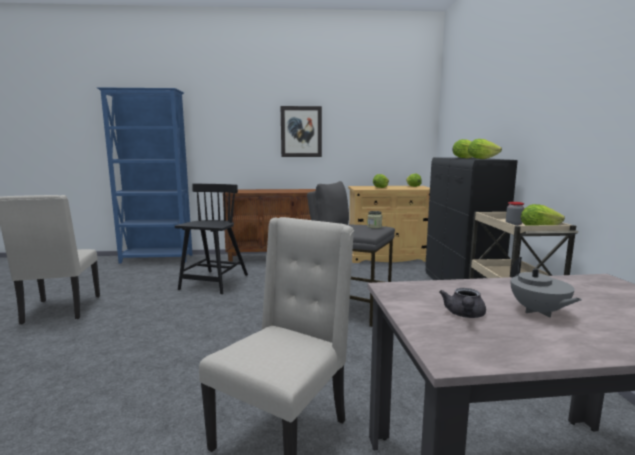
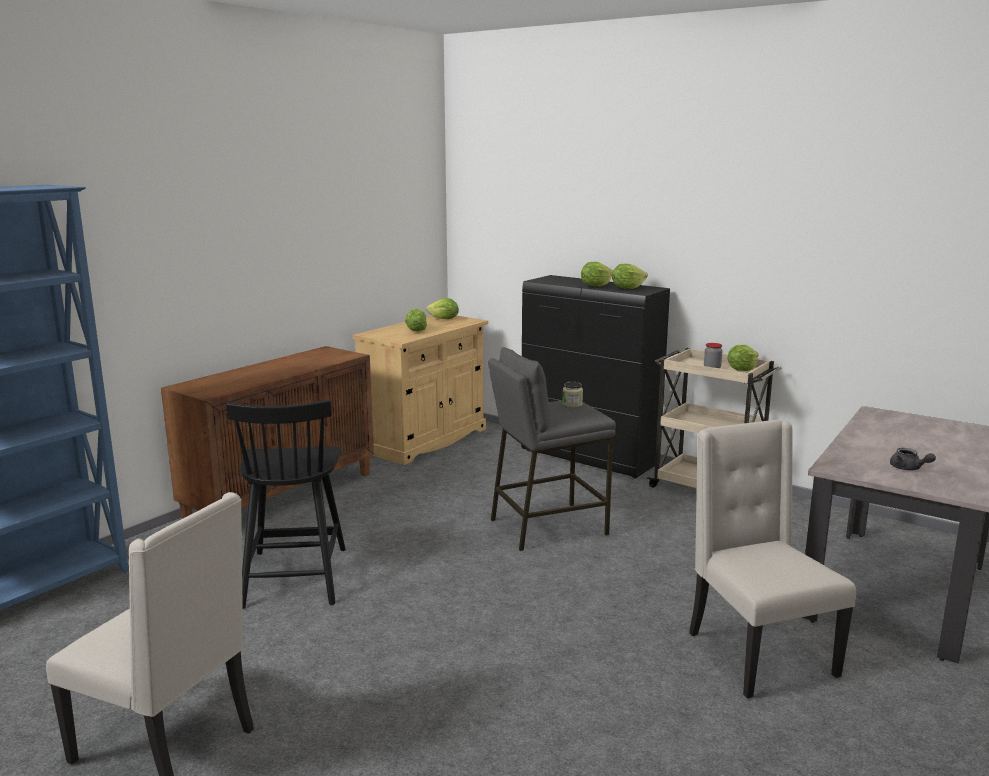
camera: 50 degrees left, 5 degrees up
(214, 282) = (295, 576): black chair -> black chair turned 150 degrees counterclockwise
(301, 131) = (274, 247): picture -> none
(538, 312) = (918, 451): grey teapot -> none

